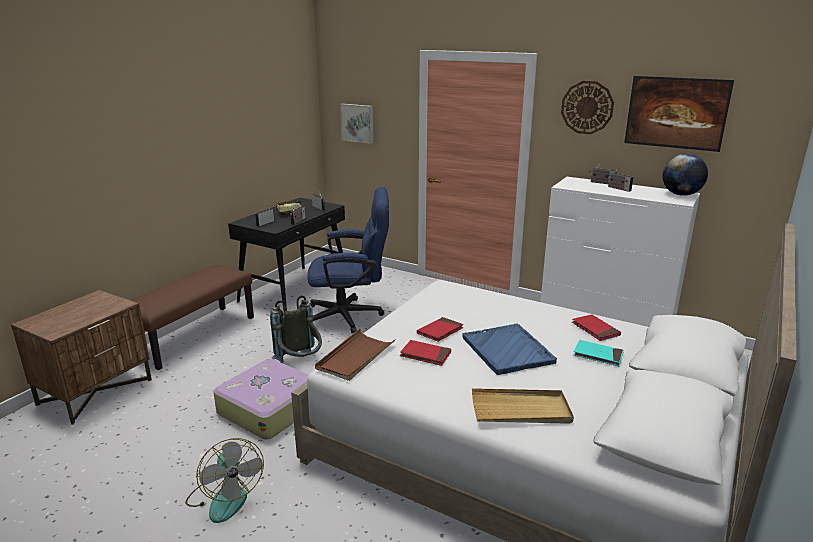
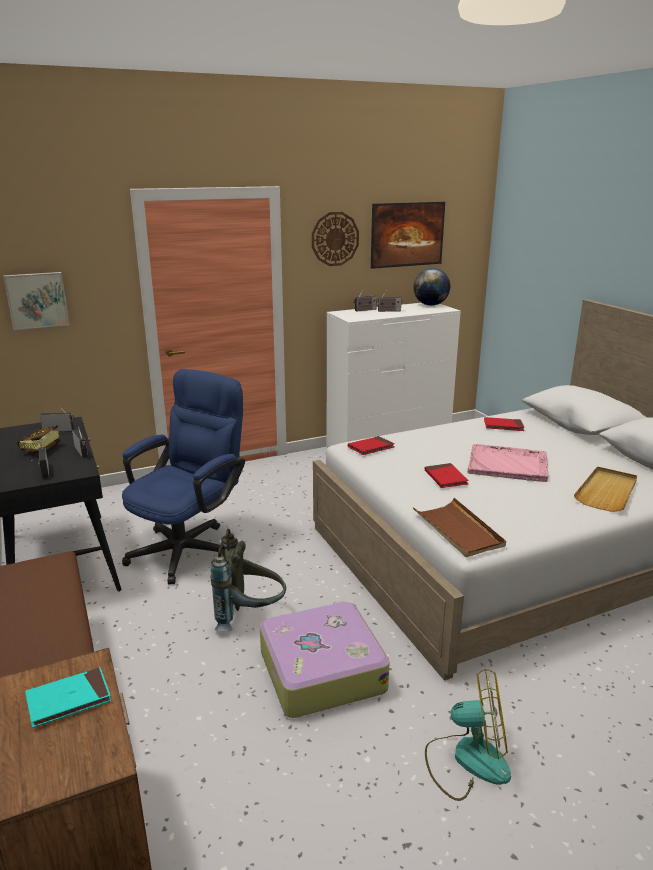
camera: 55 degrees left, 0 degrees up
(425, 355) = (485, 497): red book -> red book (371, 448)
(507, 350) = (508, 465): blue tray -> pink tray
(598, 355) = (544, 439): turquoise book -> turquoise book (68, 700)

